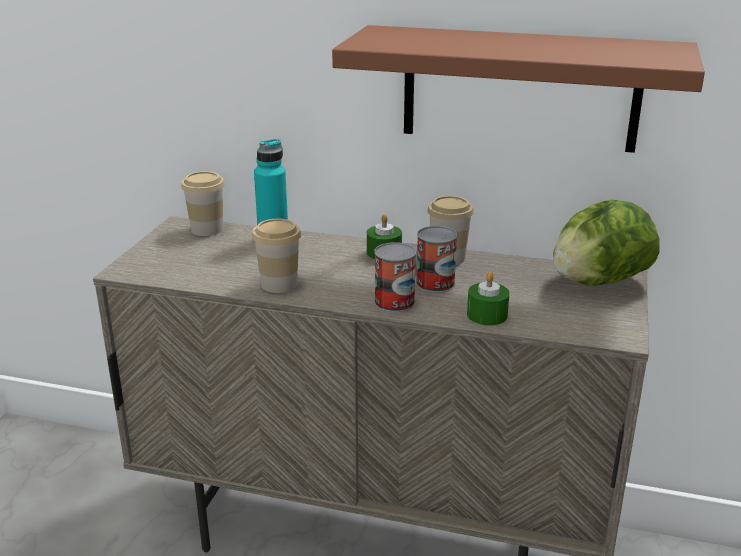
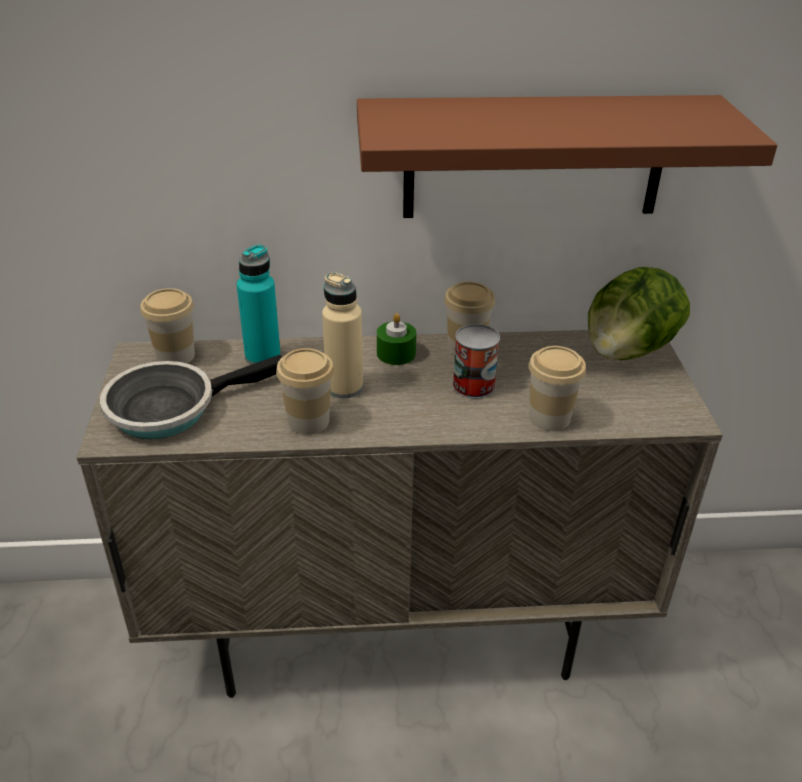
camera: 20 degrees left, 10 degrees up
(180, 260) = (171, 407): none -> frying pan
(324, 268) = (344, 387): none -> beige bottle
(394, 302) = (447, 420): can -> none
(487, 315) = (549, 418): green candle -> cup

